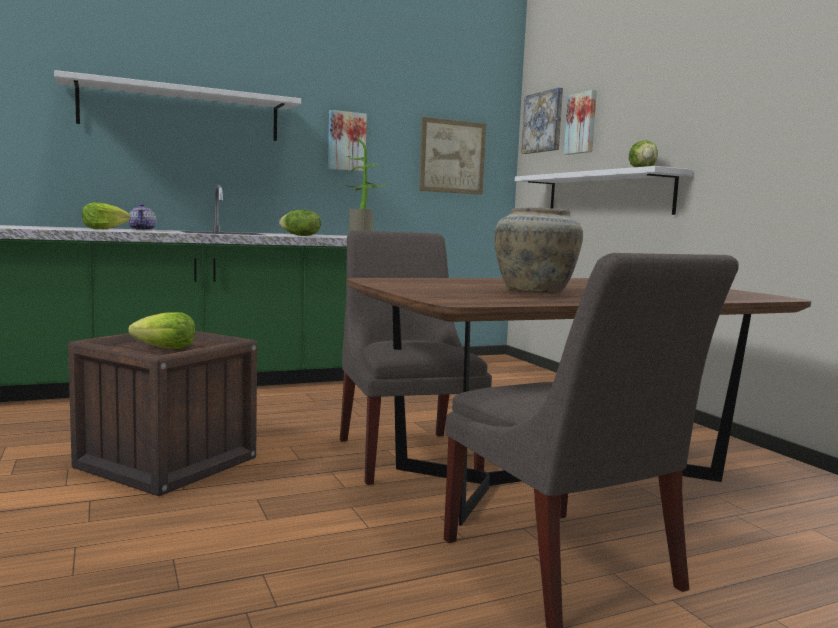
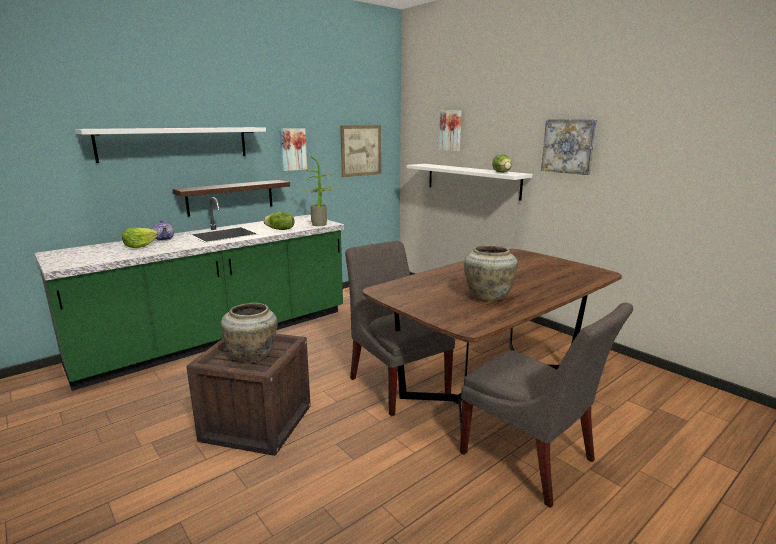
camera: 15 degrees left, 10 degrees up
(166, 348) = (253, 356): lettuce -> beige vase
(249, 195) = (230, 197): none -> shelf
(543, 122) = (420, 124): picture -> picture (568, 146)

